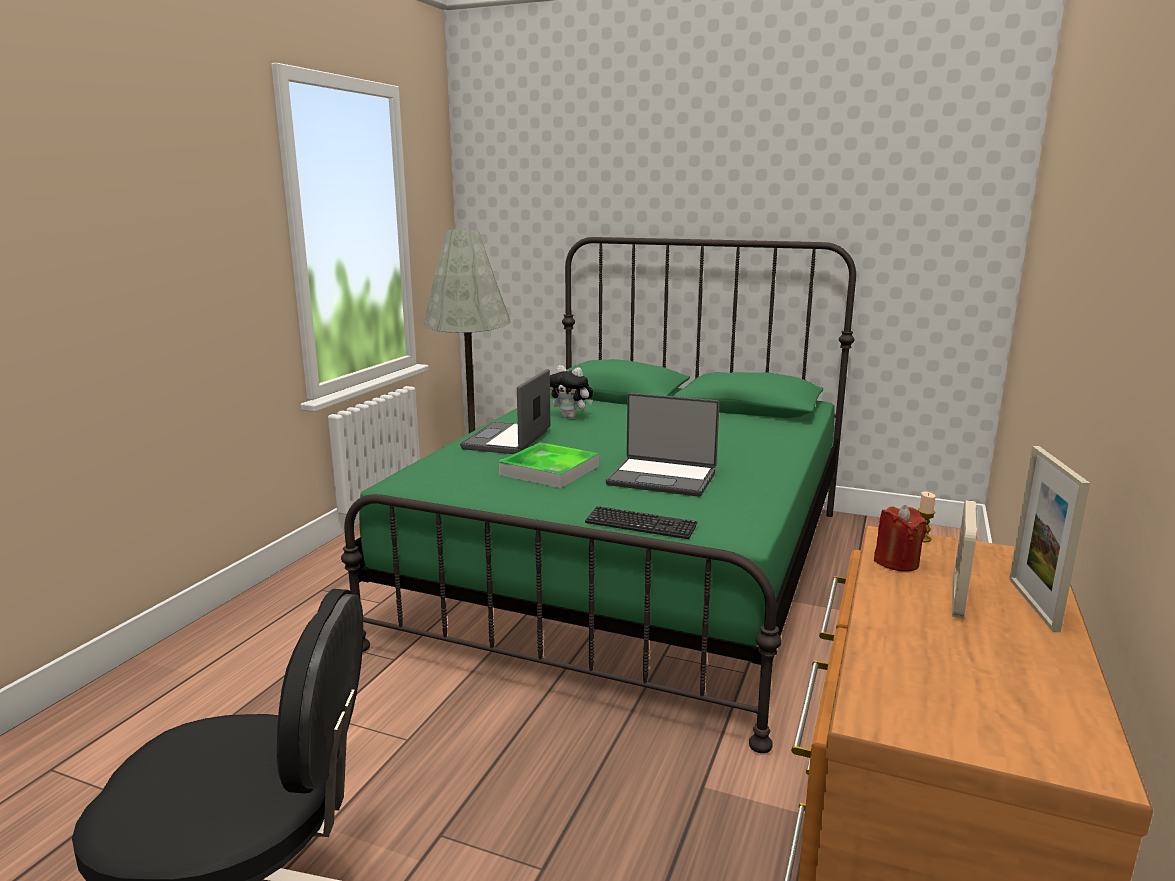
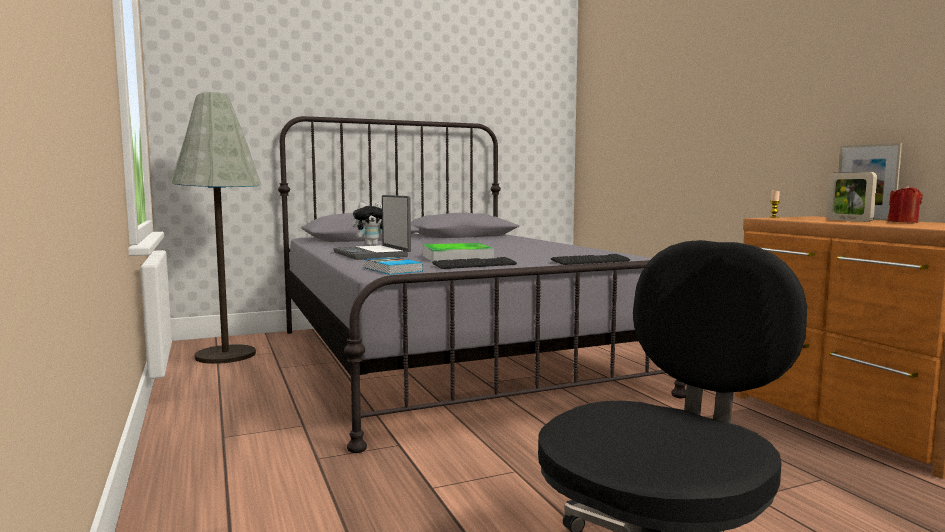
camera: 45 degrees left, 10 degrees down
(422, 481) = (391, 269): none -> book
(507, 494) = (474, 265): none -> keyboard
(635, 571) = (449, 359): green bed -> grey bed
(662, 478) = (530, 252): laptop -> none
(896, 562) = (796, 219): red candle -> red candle (903, 222)

